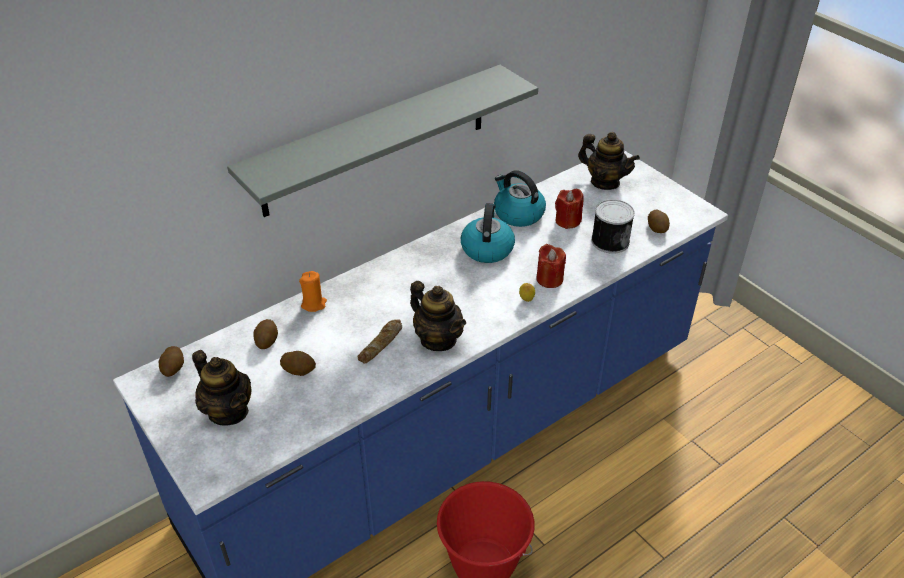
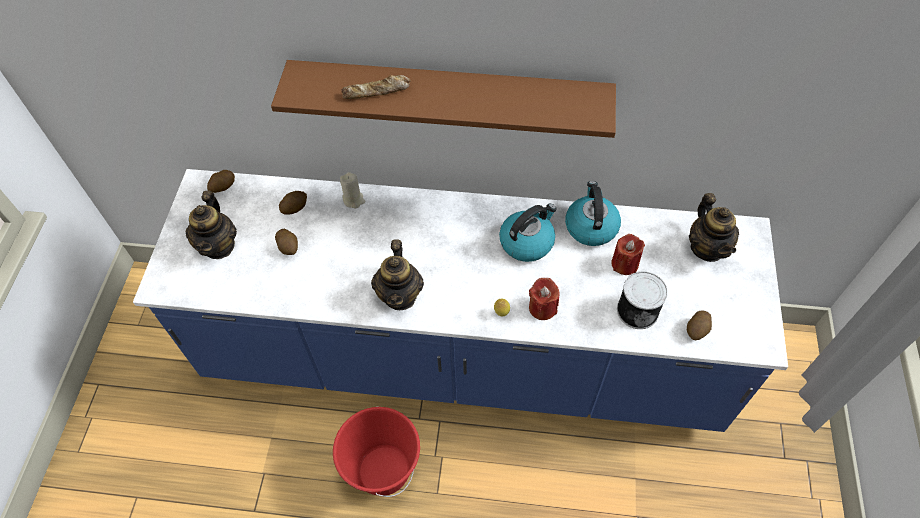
camera: 45 degrees right, 15 degrees up
(314, 304) = (353, 200): orange candle -> beige candle
(376, 140) = (449, 96): grey shelf -> brown shelf
(381, 344) = (359, 268): bread -> bread (377, 92)

